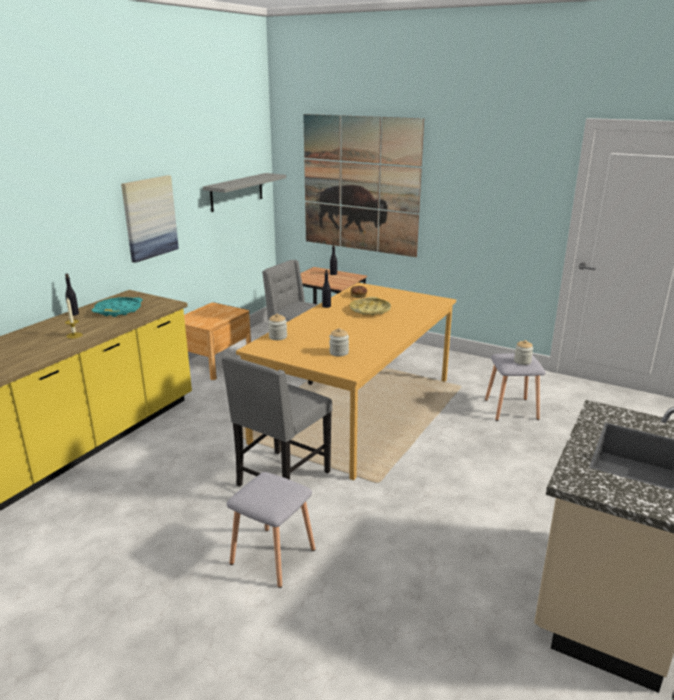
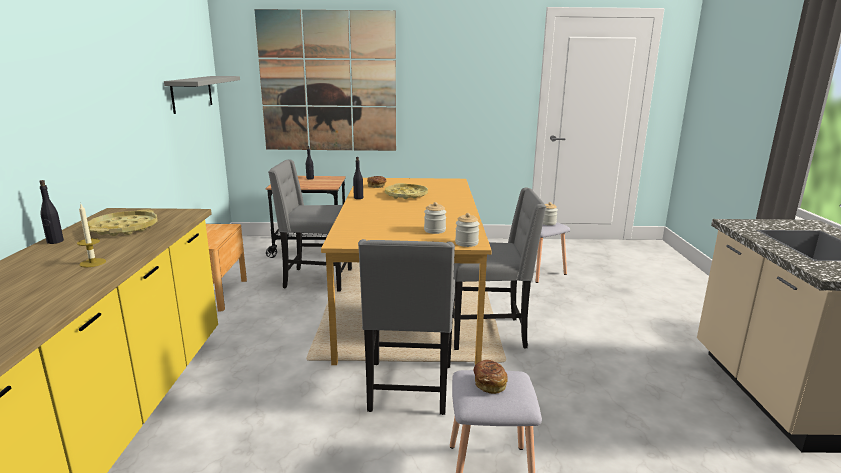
camera: 30 degrees left, 5 degrees down
(118, 310) = (124, 228): turquoise tray -> yellow tray
(149, 218) = (118, 113): picture -> none
(268, 487) = (489, 384): none -> bread
(278, 337) = (350, 228): jar -> jar (466, 243)
(392, 454) = (488, 333): none -> grey chair

